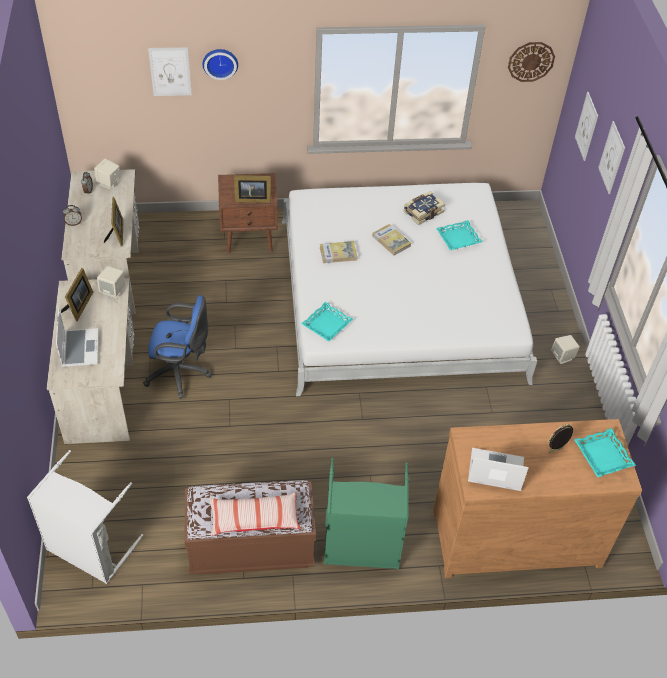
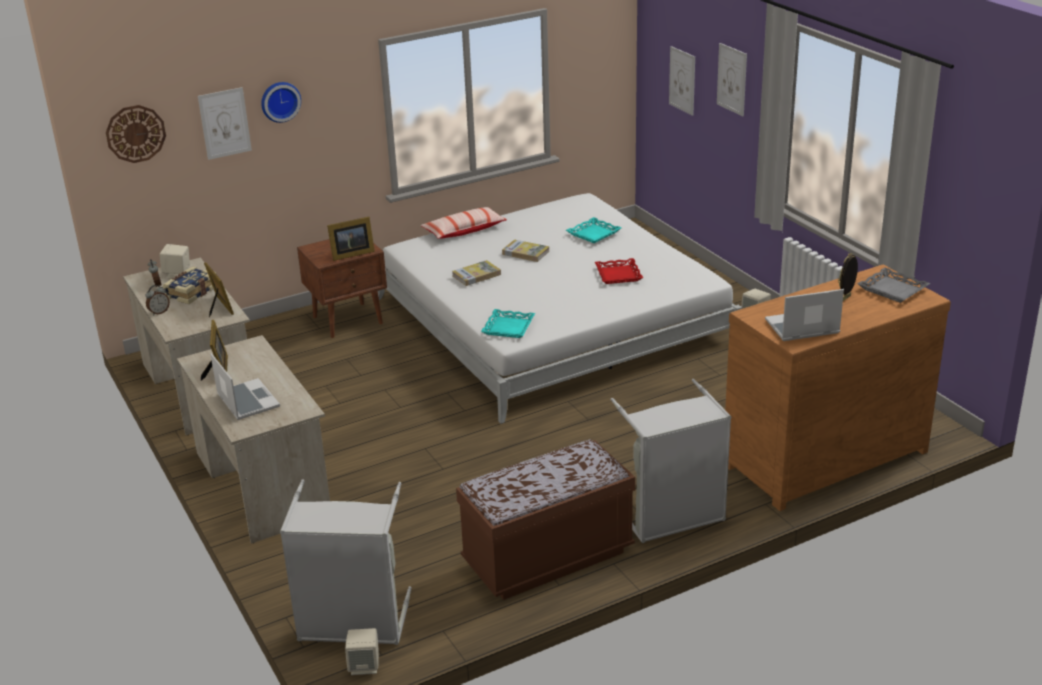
camera: 20 degrees left, 20 degrees down
(113, 291) = (251, 348): beige speaker -> beige speaker (364, 666)
(181, 373) = (351, 444): blue office chair -> none
(254, 518) = (558, 483): pillow -> pillow (464, 231)
(362, 548) = (672, 517): green laundry basket -> grey laundry basket
(422, 212) = (541, 225): book -> book (191, 292)
(447, 295) = (618, 275): none -> red tray
(531, 61) = (597, 43): wall clock -> wall clock (135, 133)
(602, 455) = (892, 290): turquoise tray -> grey tray

